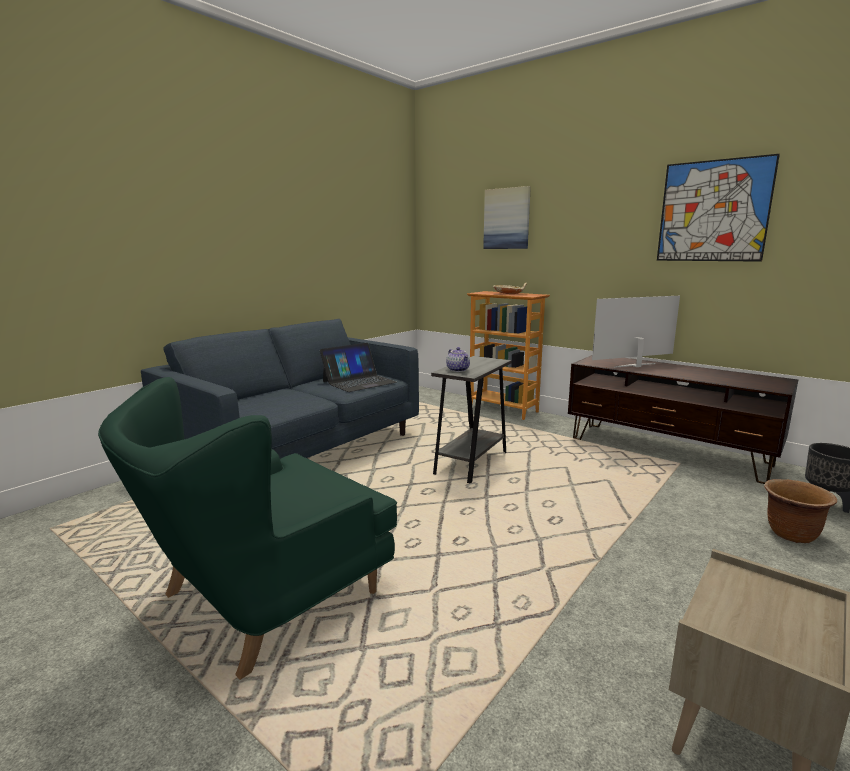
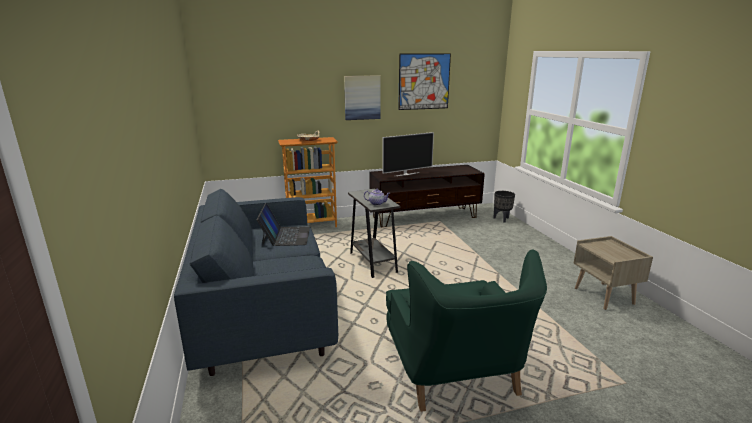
camera: 55 degrees left, 5 degrees up
(507, 219) = (291, 83): picture -> picture (362, 97)
(635, 366) = (406, 174): television -> television turned 135 degrees counterclockwise
(791, 534) = (513, 233): brown planter -> none

